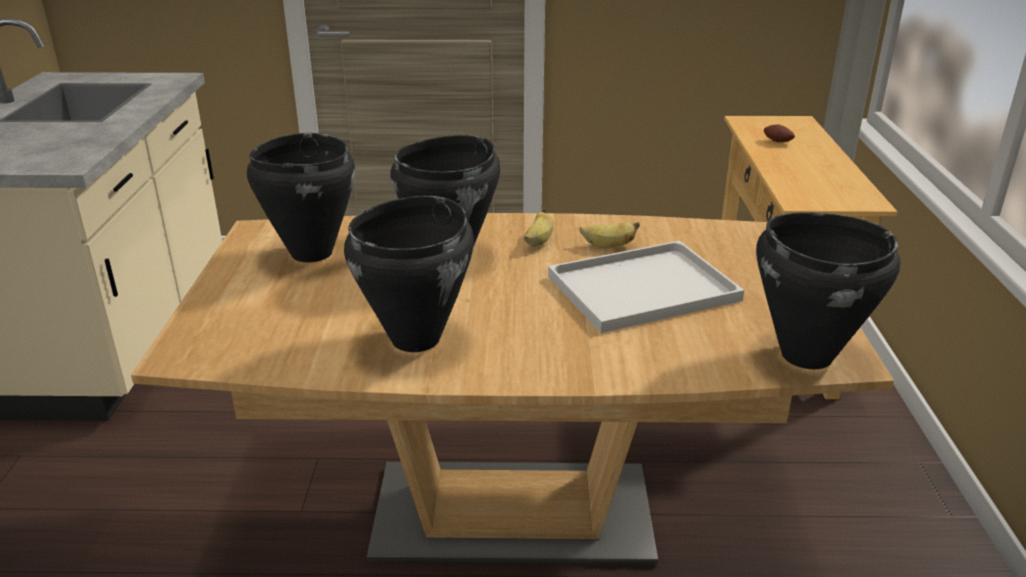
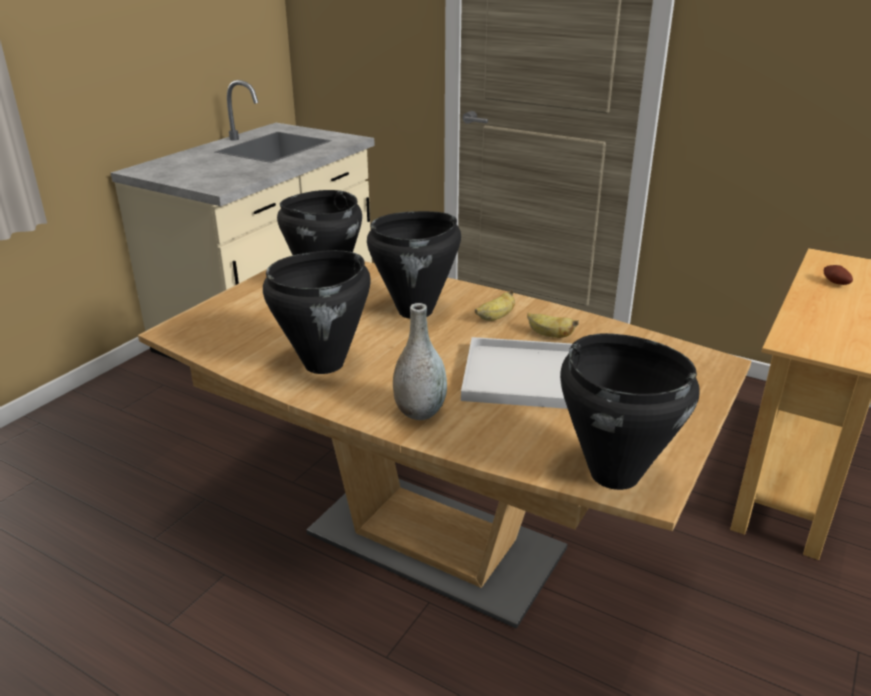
camera: 30 degrees right, 0 degrees up
(576, 357) = (420, 412): none -> grey vase

